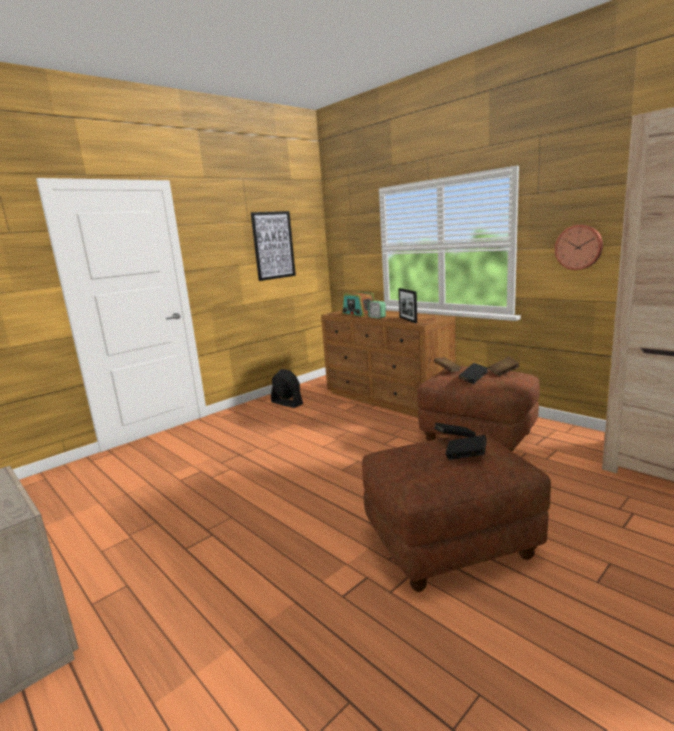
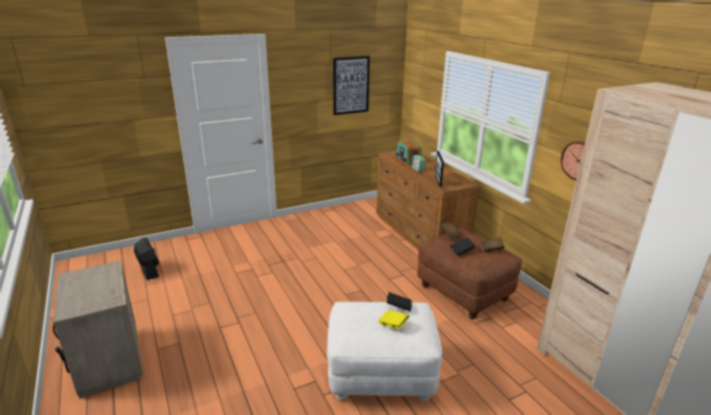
camera: 15 degrees right, 10 degrees up
(286, 403) = (339, 219): black fan -> black fan (149, 270)
(450, 544) = (381, 375): brown ottoman -> white ottoman
(466, 456) = (393, 325): black book -> yellow book

